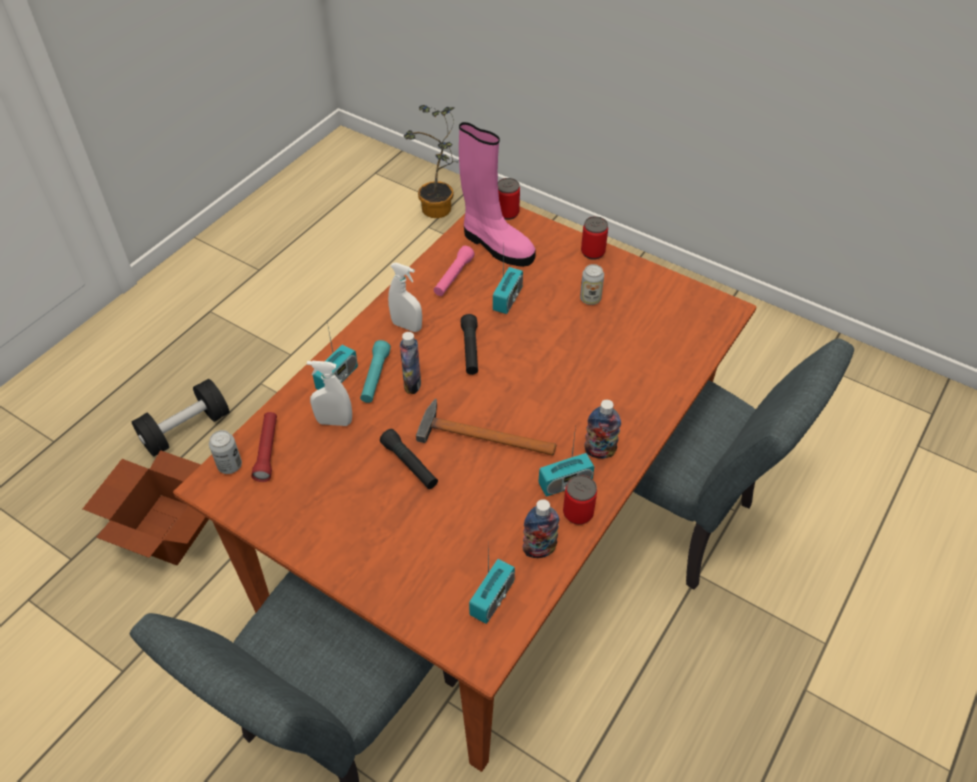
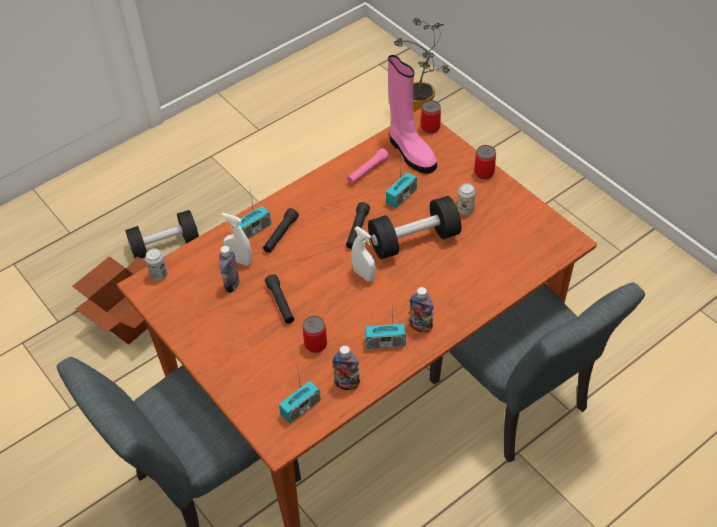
camera: 20 degrees right, 0 degrees up
(267, 451) = (187, 271): red flashlight -> none
(375, 377) = (280, 235): turquoise flashlight -> black flashlight
(407, 326) = (318, 201): white spray bottle -> white spray bottle (364, 275)
(412, 384) = (305, 246): bottle -> bottle (232, 285)
(480, 435) = (339, 294): hammer -> none
(545, 348) = (414, 240): none -> black dumbbell
(578, 513) = (385, 366): can -> can (315, 344)

